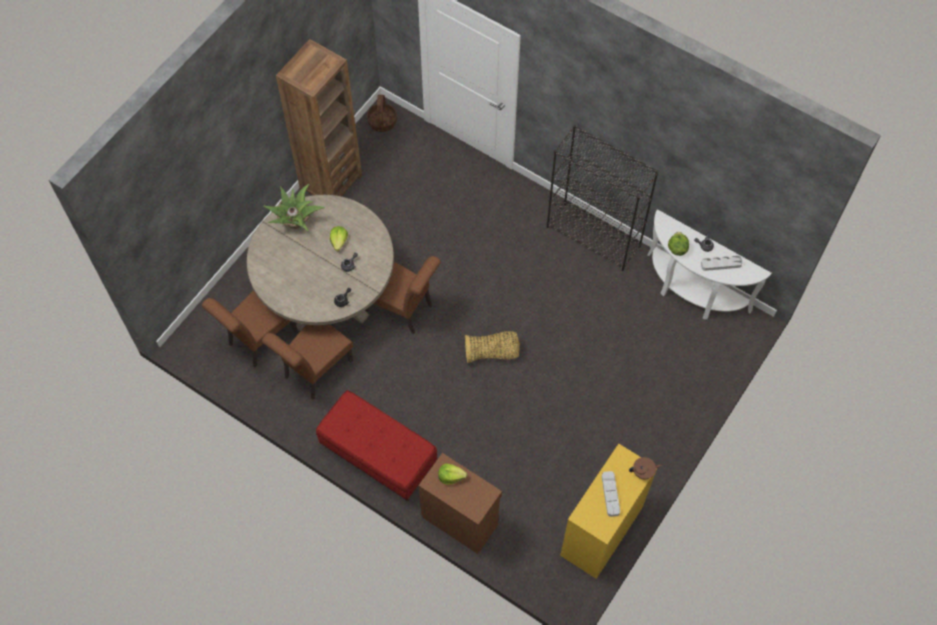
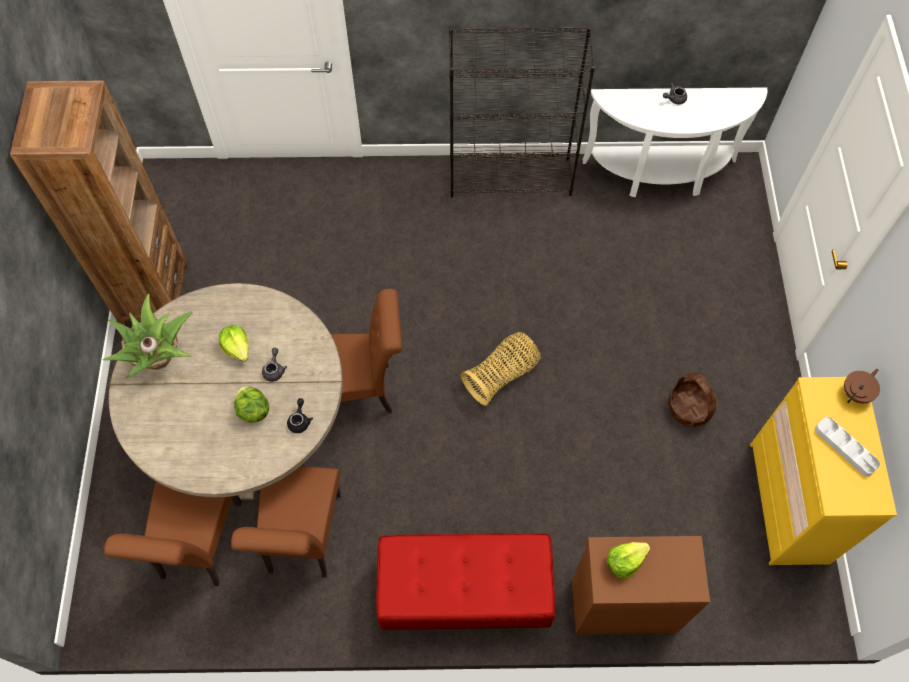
camera: 35 degrees left, 0 degrees up
(382, 122) = (168, 187): basket -> basket (690, 408)
(677, 248) = (648, 119): lettuce -> lettuce (253, 410)
(721, 264) = (708, 108): grey tray -> none

